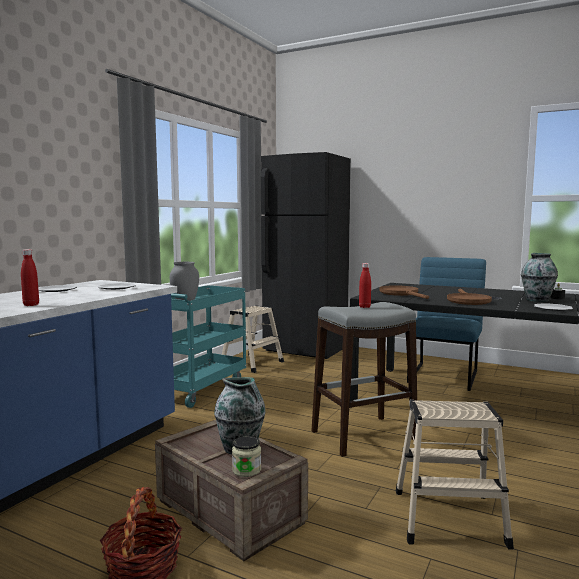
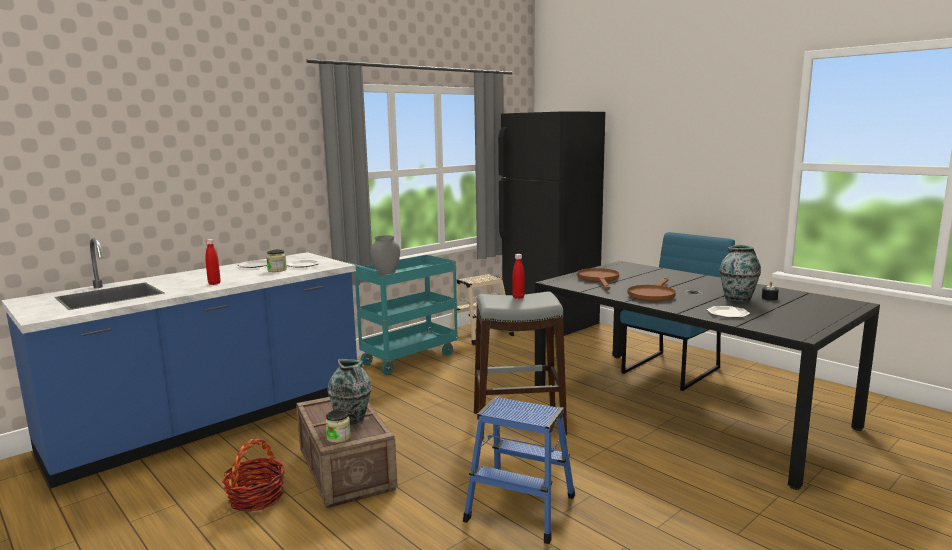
camera: 20 degrees right, 5 degrees up
(92, 292) = (277, 270): none -> jar
(448, 517) = (520, 507): beige step ladder -> blue step ladder

